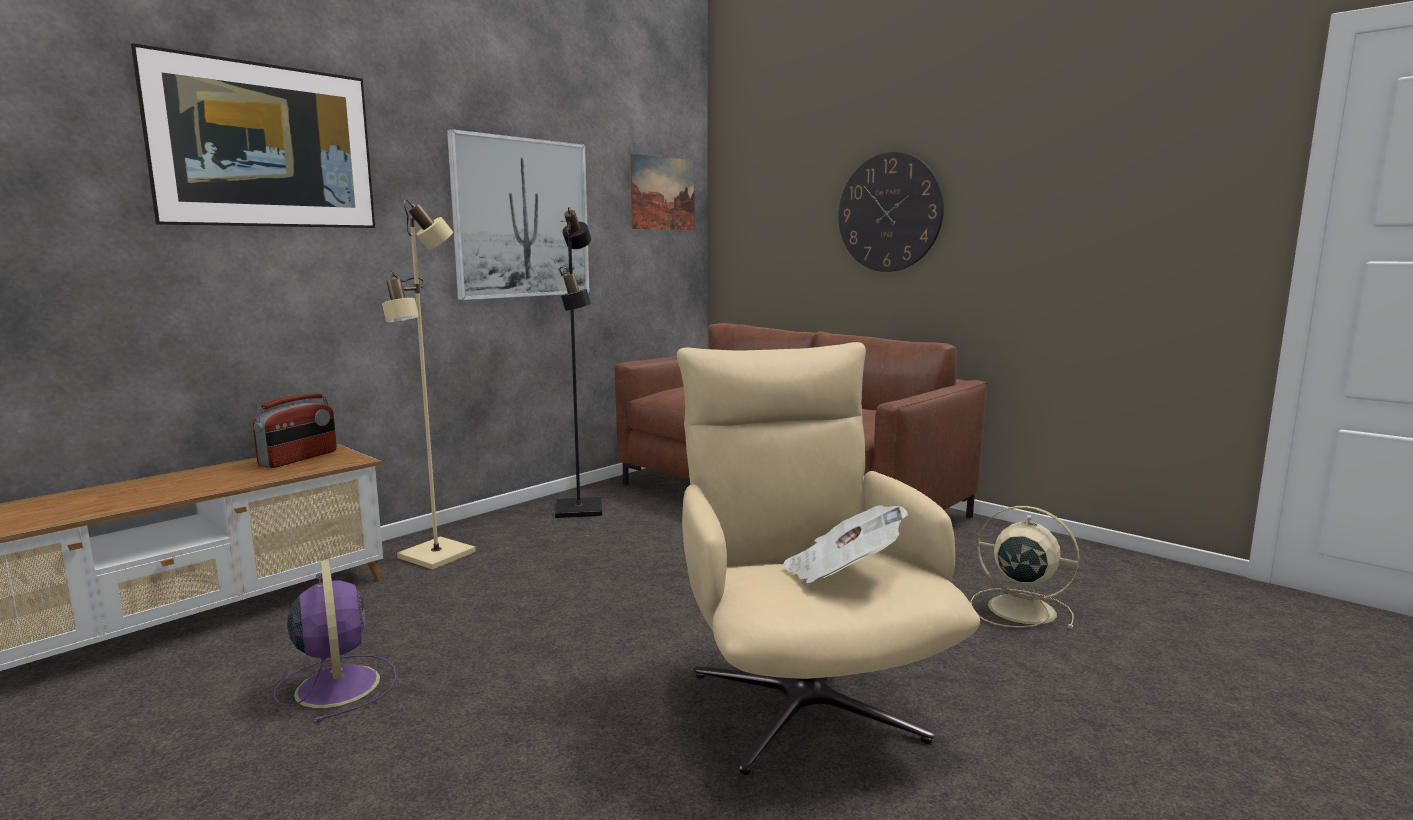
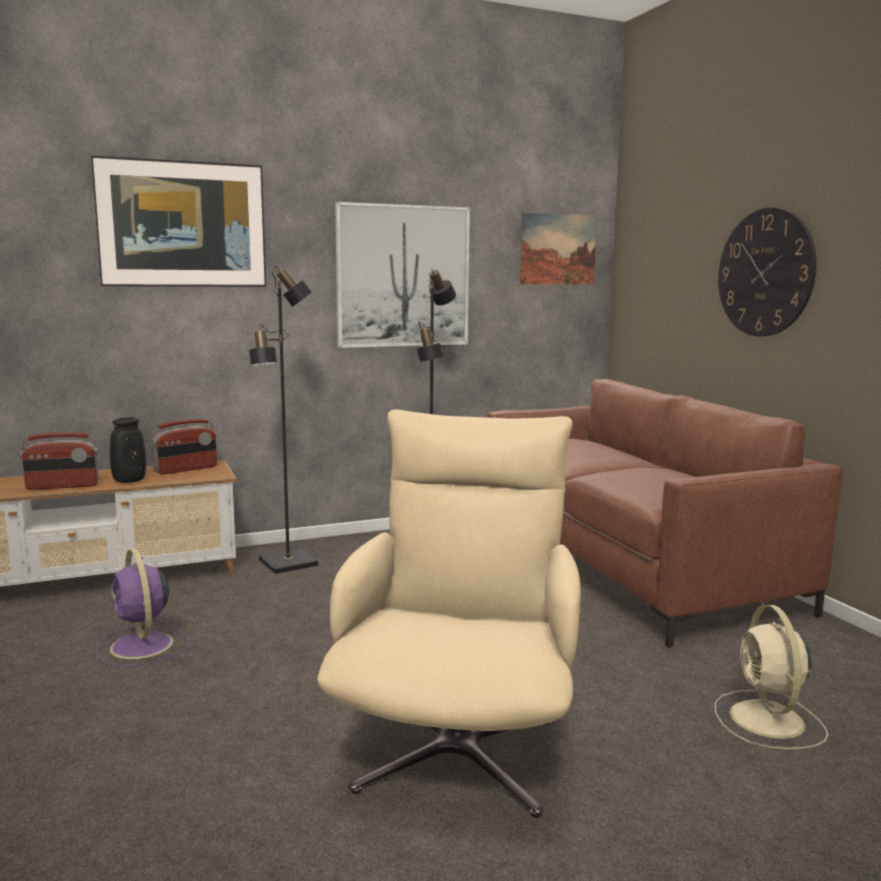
camera: 25 degrees right, 0 degrees up
(141, 499) = (62, 486): none -> radio
(236, 480) = (129, 481): none -> black vase
(337, 684) = (142, 646): purple fan -> purple fan turned 150 degrees clockwise
(436, 555) = (287, 562): beige floor lamp -> black floor lamp
(841, 572) = (474, 634): newspaper -> none
(1018, 609) = (768, 721): beige fan -> beige fan turned 150 degrees counterclockwise

